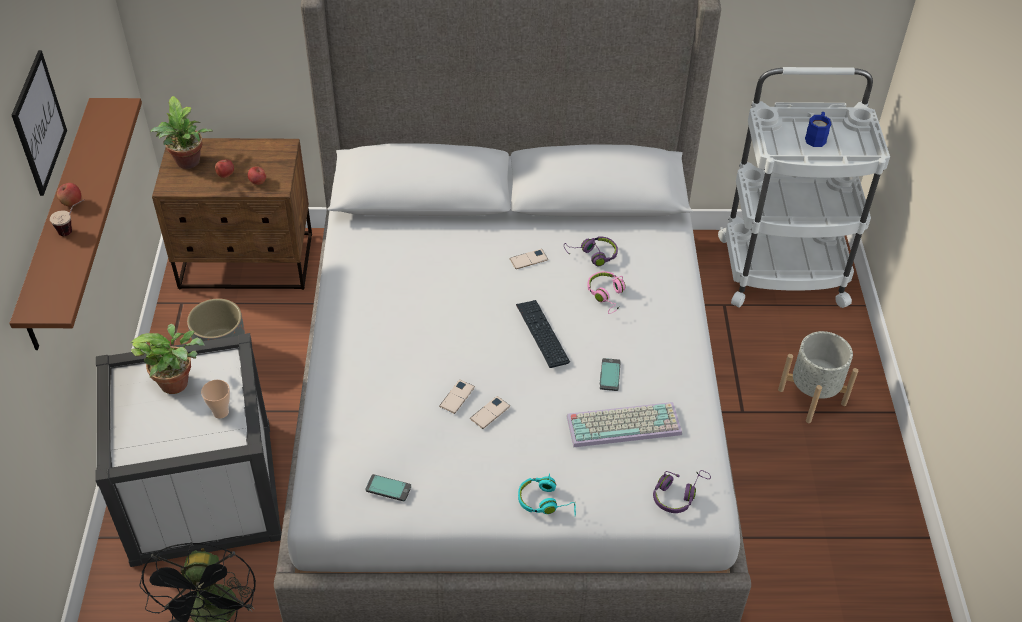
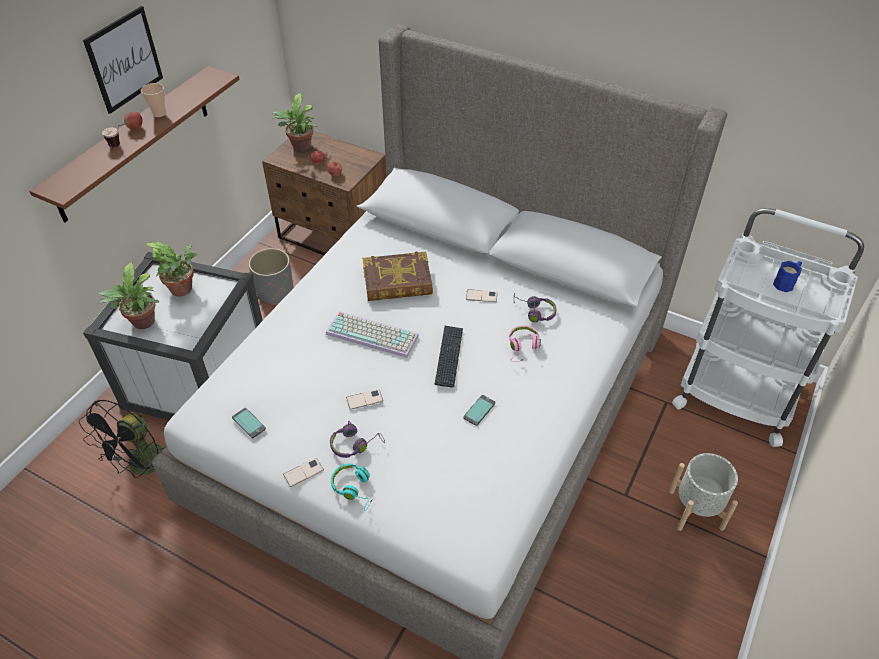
camera: 30 degrees right, 0 degrees up
(159, 441) = (142, 324): none -> potted plant
(221, 412) = (194, 321): cup -> cup (159, 114)
(431, 278) = (397, 282): none -> book
(457, 397) = (348, 377): phone -> phone (303, 472)
(624, 423) = (462, 454): keyboard -> keyboard (373, 334)
(678, 494) = (464, 533): purple headphones -> purple headphones (355, 444)

